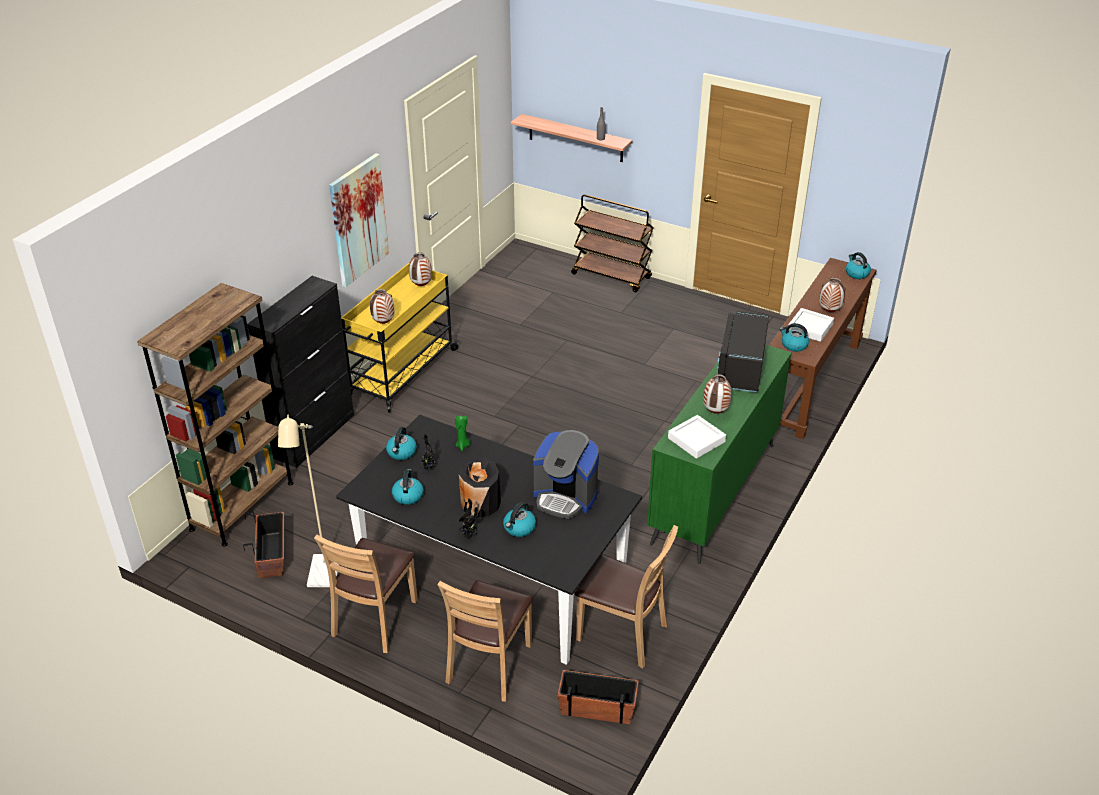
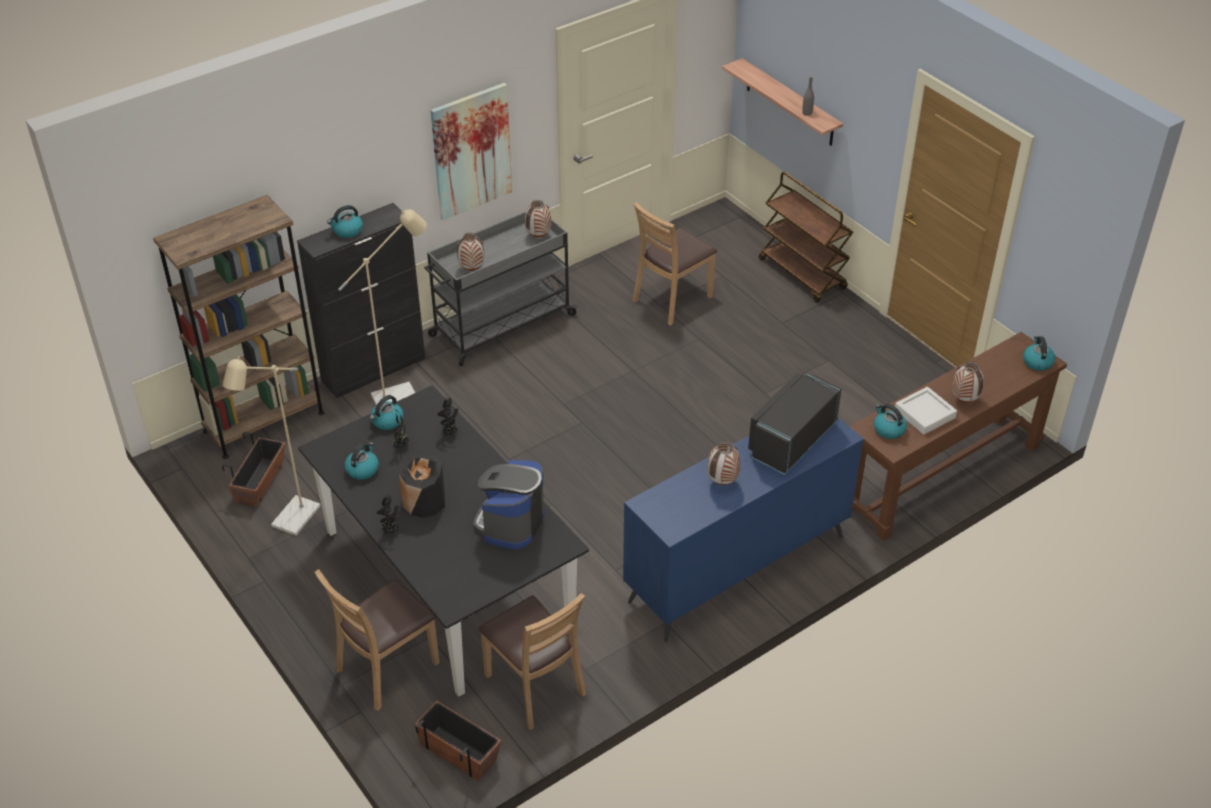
camera: 25 degrees right, 5 degrees up
(354, 448) = (402, 395): none -> beige floor lamp
(375, 619) = (312, 582): brown chair -> brown chair (672, 299)
(401, 373) = (501, 325): yellow cart -> grey cart
(463, 446) = (450, 434): green candle -> potted plant
(519, 528) = (442, 541): kettle -> kettle (347, 231)
(565, 497) = (510, 523): coffee machine -> coffee machine turned 60 degrees clockwise
(696, 440) = (677, 507): white tray -> none
(713, 493) = (736, 568): green dresser -> blue dresser

